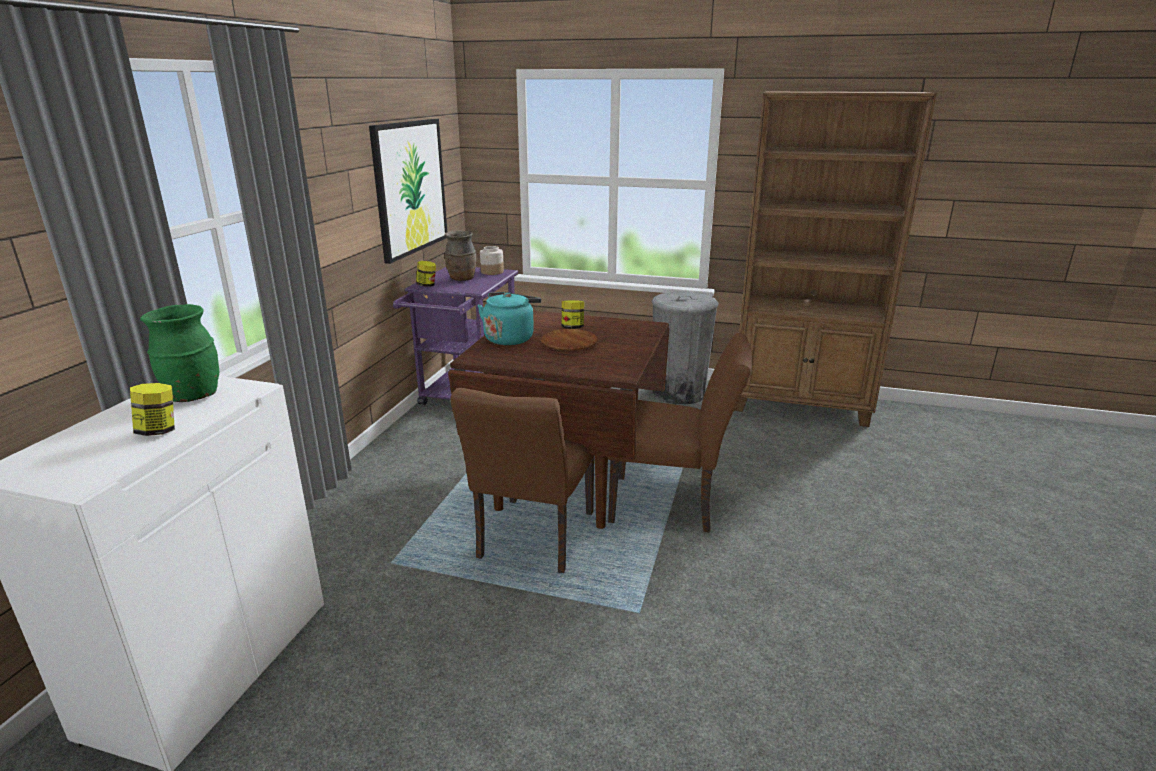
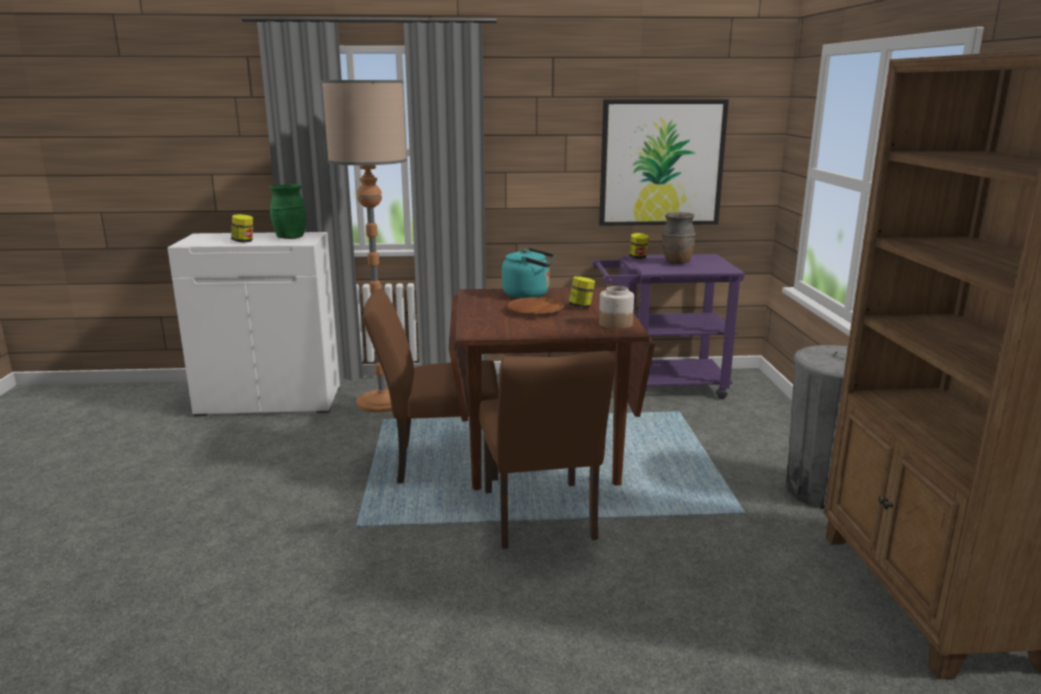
camera: 70 degrees right, 5 degrees down
(333, 557) = (382, 401): none -> floor lamp
(492, 272) = (718, 266): jar -> jar (615, 324)

